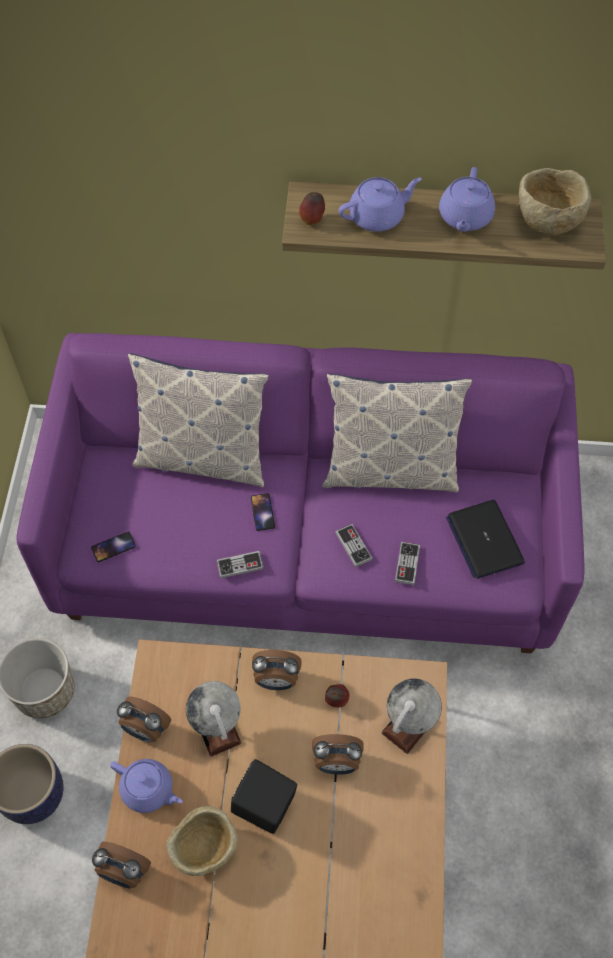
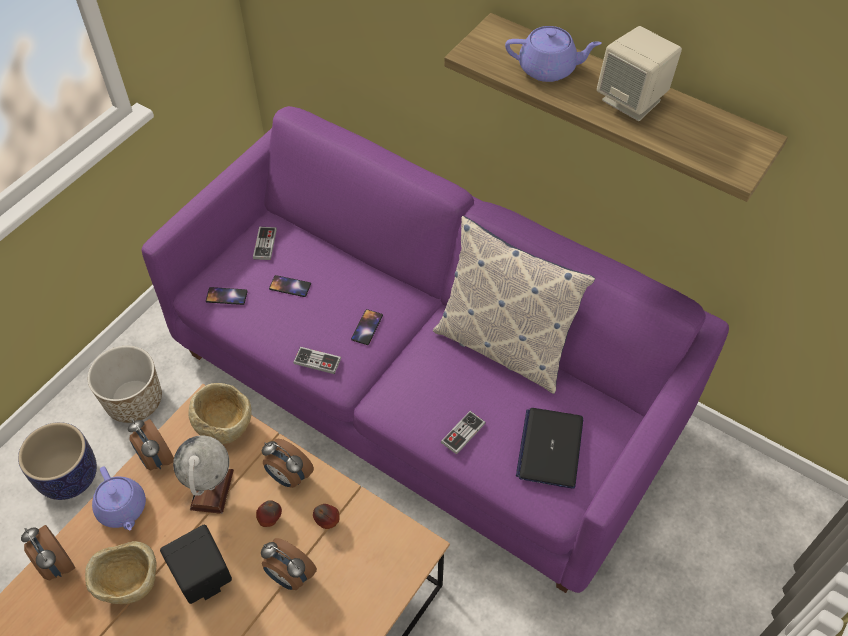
camera: 30 degrees right, 5 degrees down
(166, 508) = (290, 286): none -> phone
(203, 458) = (348, 260): pillow -> none
(312, 220) = (485, 49): apple -> apple (271, 519)
(353, 546) = (425, 393): game controller -> game controller (265, 244)
(409, 725) = (375, 580): globe -> none
(465, 217) = (632, 100): purple teapot -> beige speaker
(547, 221) = (714, 134): beige bowl -> beige bowl (226, 426)

